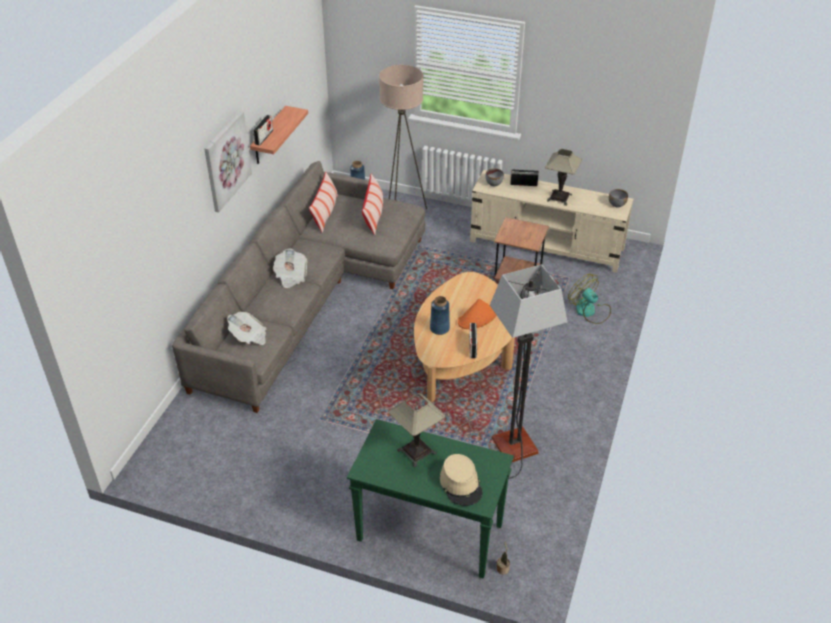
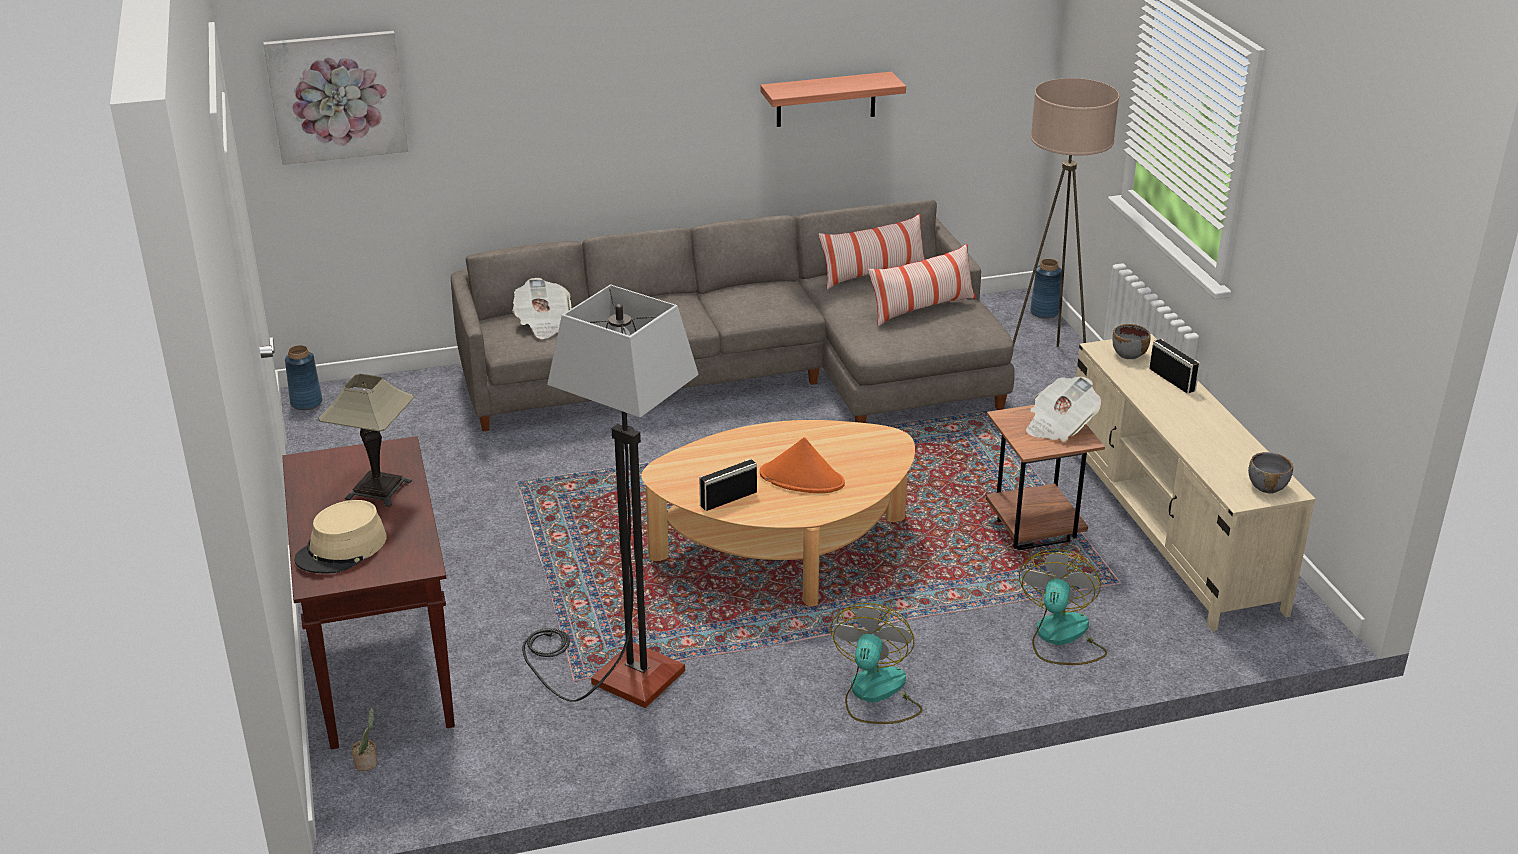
camera: 55 degrees right, 10 degrees down
(226, 161) = (685, 75): picture -> picture (337, 96)
(264, 137) = (792, 85): radio -> none
(291, 276) = (701, 303): newspaper -> newspaper (1059, 426)
(428, 533) = (381, 663): green console table -> brown console table
(439, 328) = (736, 455): blue vase -> blue vase (306, 403)
(559, 197) = (1190, 424): table lamp -> none
(584, 379) = (875, 694): none -> fan

